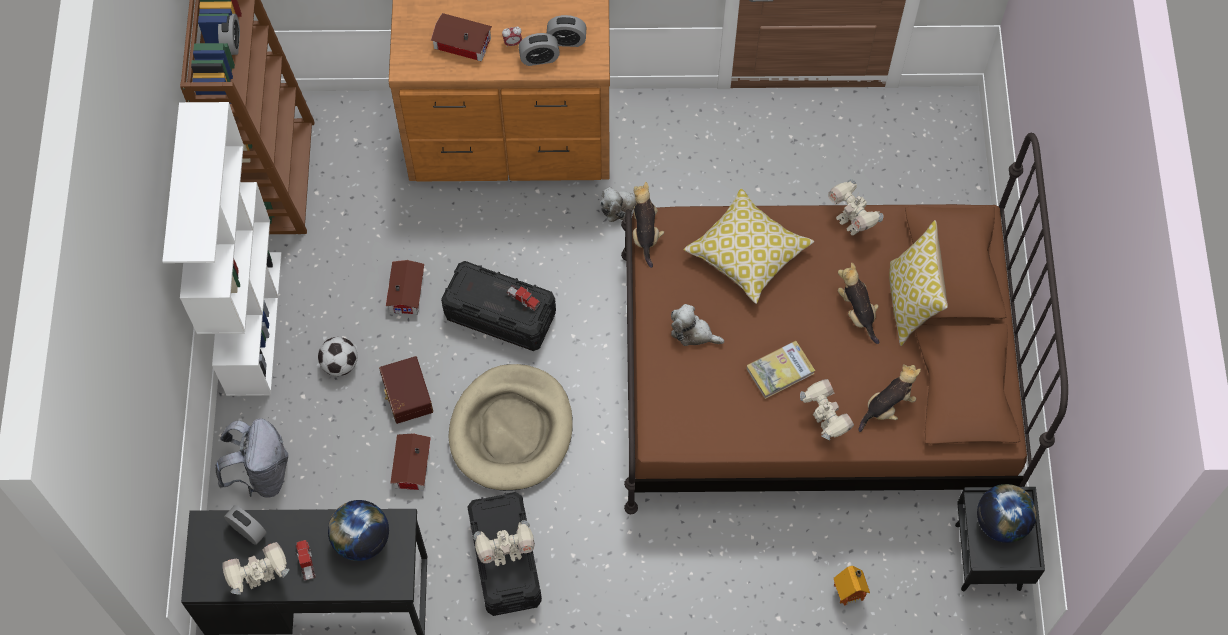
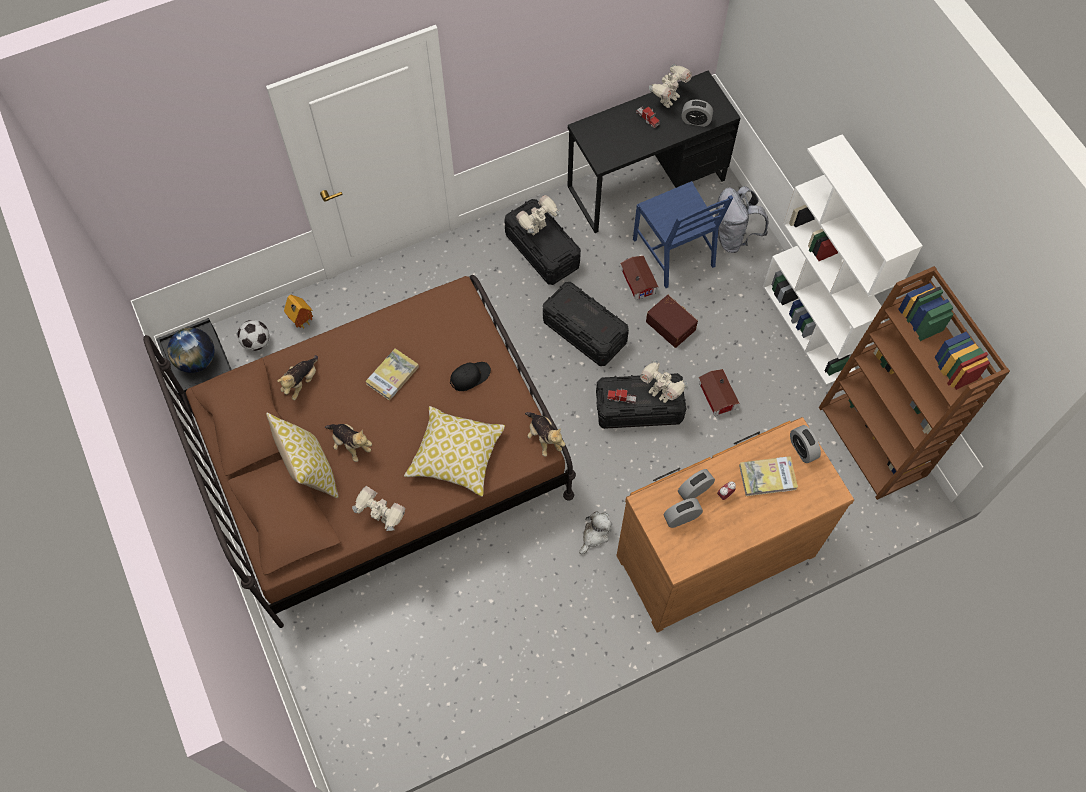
camera: 155 degrees right, 0 degrees up
(232, 43) = (936, 357): alarm clock -> alarm clock (802, 449)
(340, 364) = (730, 326): football -> football (256, 342)
(345, 484) = (675, 252): none -> blue chair
(362, 540) = (620, 143): globe -> none
(461, 41) = (767, 477): toy house -> book
(511, 430) = (584, 332): beige dog bed -> black storage box
(693, 332) = (470, 376): plush toy -> black cap
(823, 423) = (345, 351): toy robot -> toy robot (661, 392)

